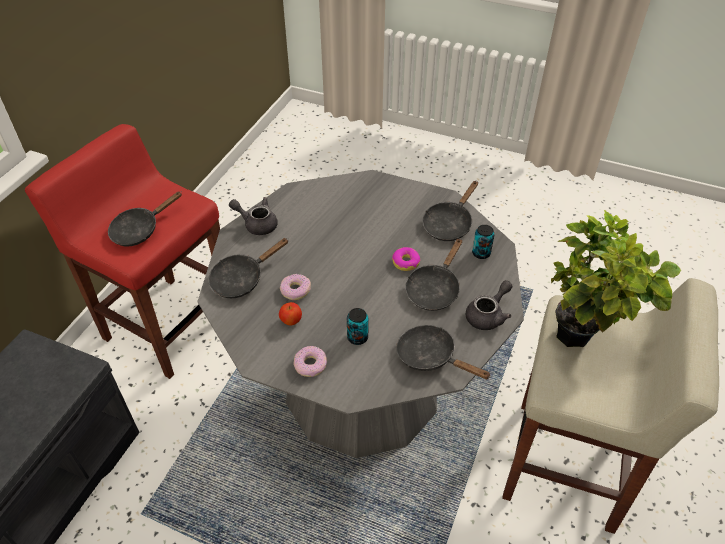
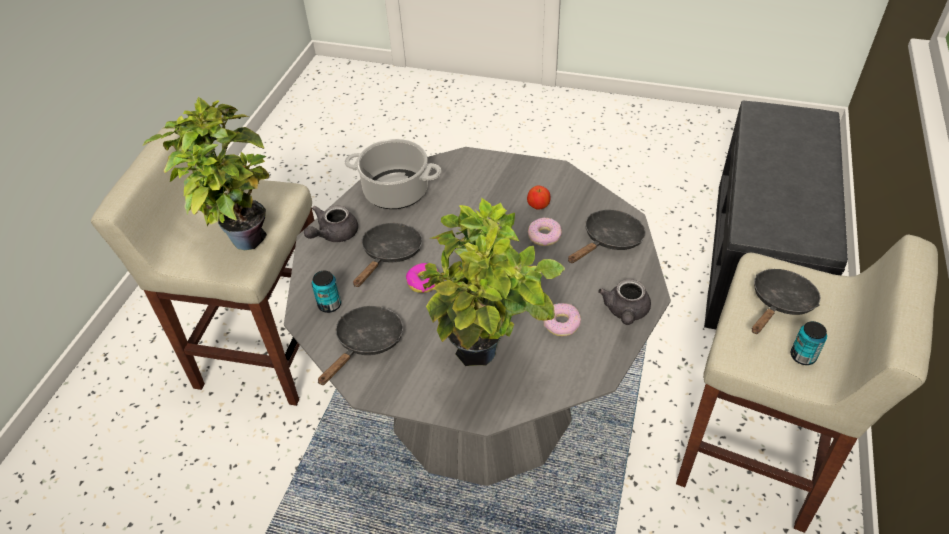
camera: 175 degrees right, 0 degrees up
(168, 324) = (755, 454): red stool -> beige stool
(257, 224) = (625, 312): grey teapot -> grey teapot turned 90 degrees clockwise
(311, 365) = (507, 174): donut -> donut (561, 323)
(357, 337) = (467, 200): can -> can (802, 356)
(364, 207) = (487, 357): none -> potted plant
(431, 357) = (395, 192): black frying pan -> cooking pot

